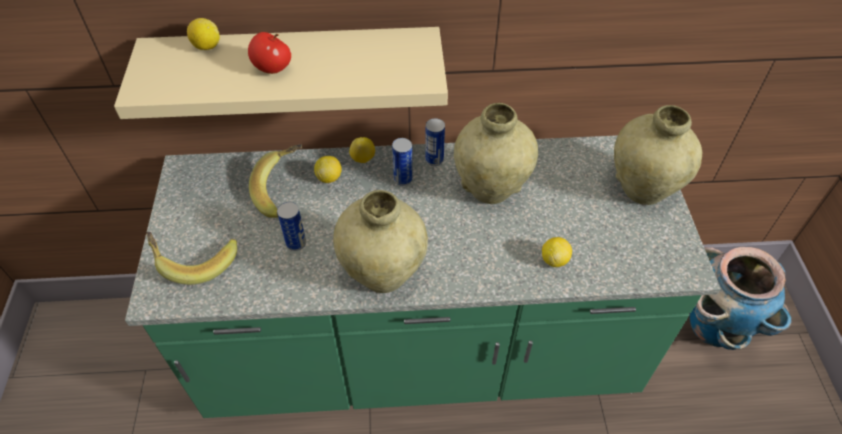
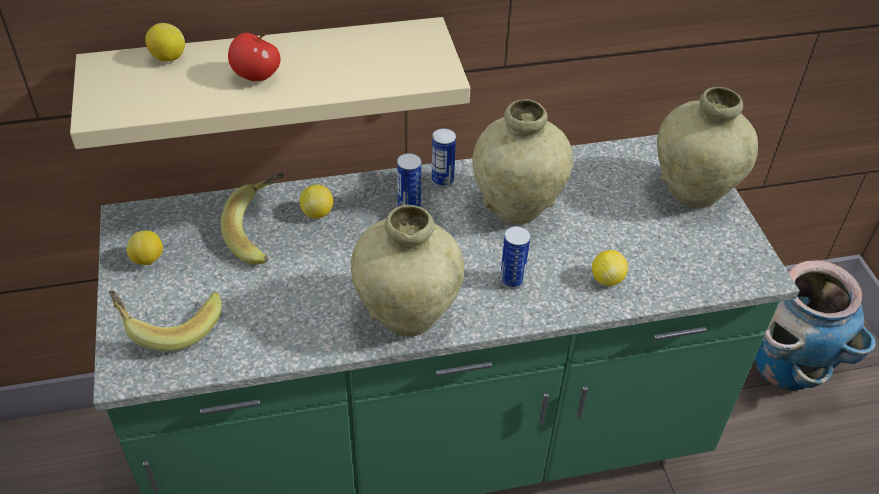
camera: 10 degrees left, 5 degrees down
(296, 243) = (292, 291): can -> can (512, 280)
(363, 159) = (355, 187): lemon -> lemon (148, 260)

